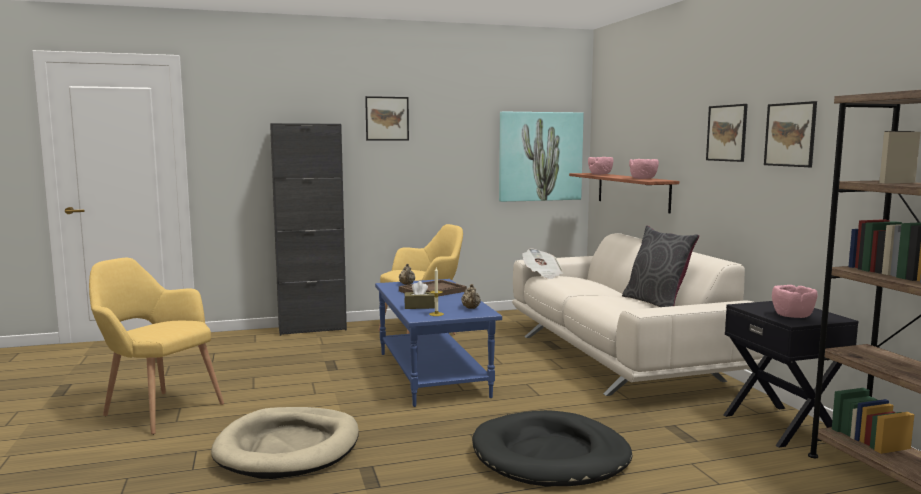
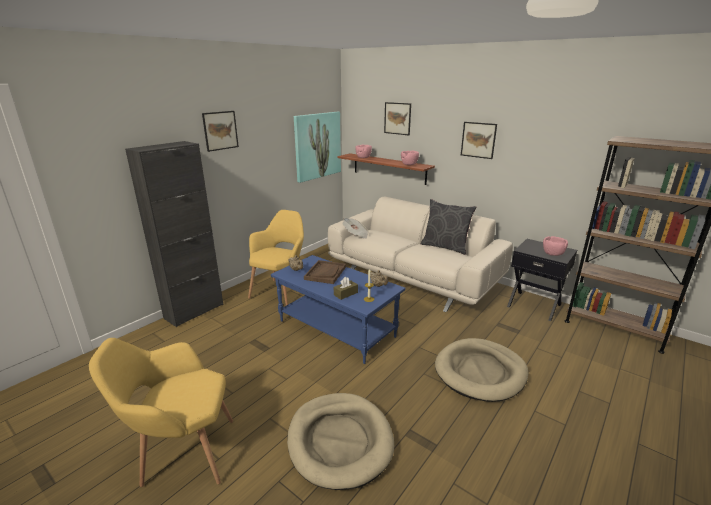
camera: 35 degrees left, 15 degrees up
(550, 456) = (480, 372): black dog bed -> beige dog bed
(790, 134) = (531, 146): picture -> picture (397, 118)

